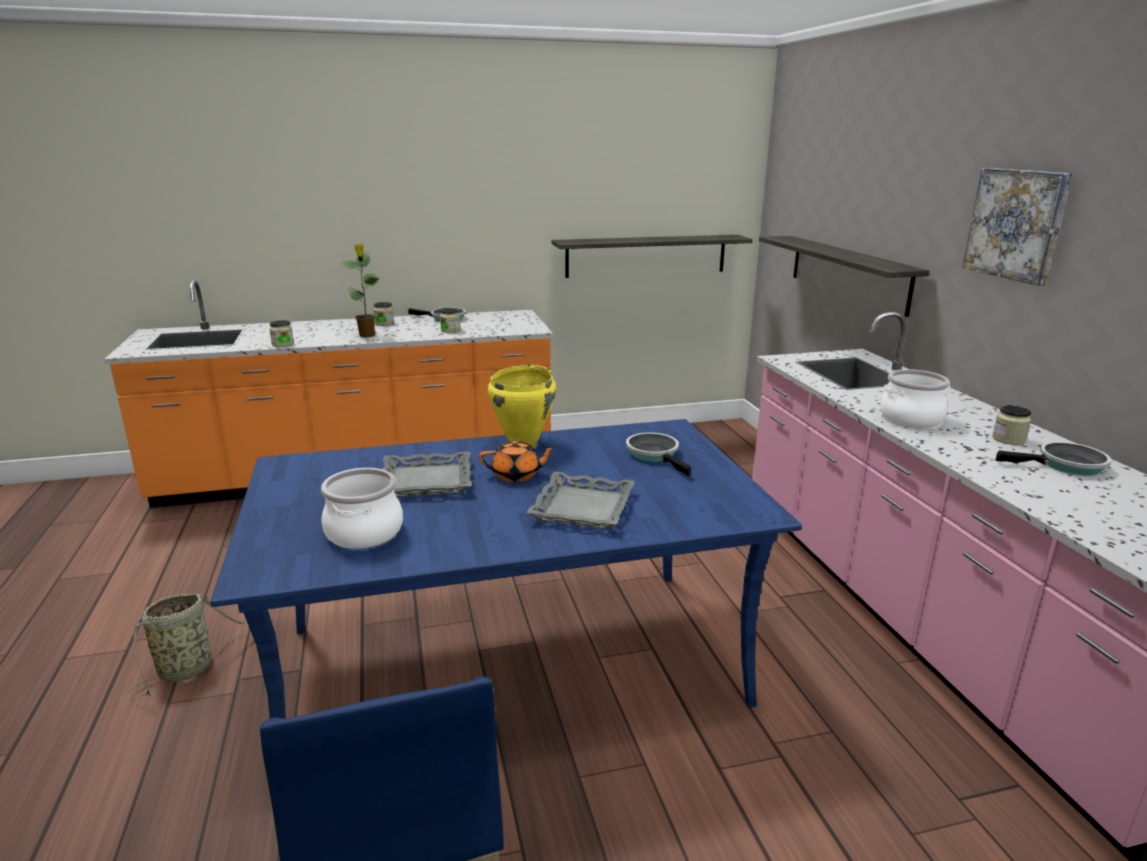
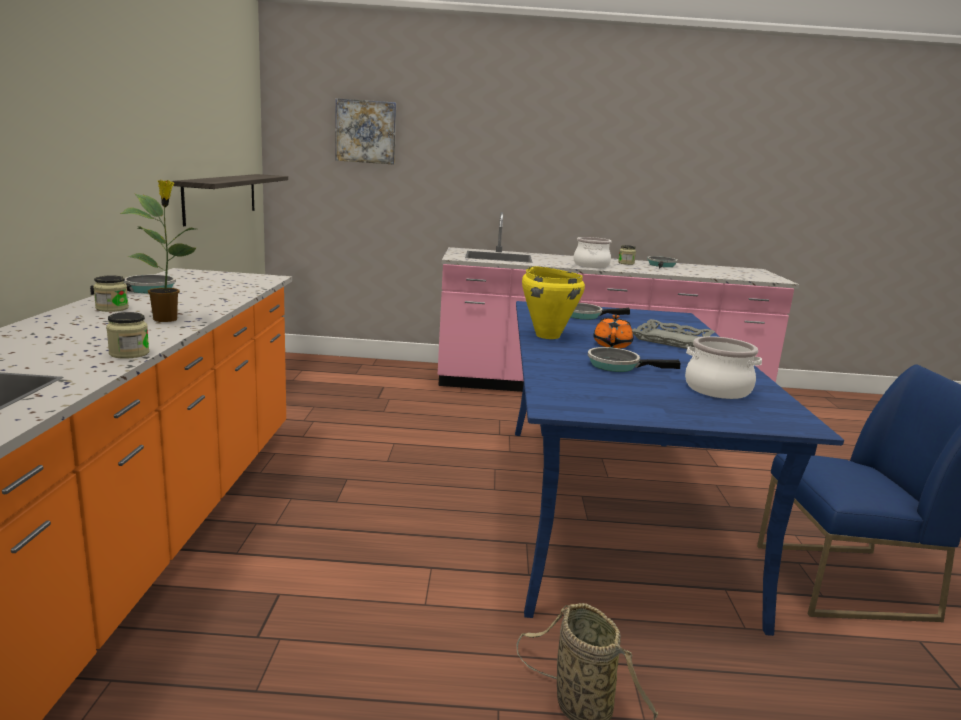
camera: 75 degrees left, 5 degrees down
(427, 481) = (617, 366): grey tray -> frying pan
(450, 330) = (214, 294): jar -> none
(847, 272) = (411, 194): shelf -> none
(1016, 224) = (567, 150): picture -> picture (366, 131)

